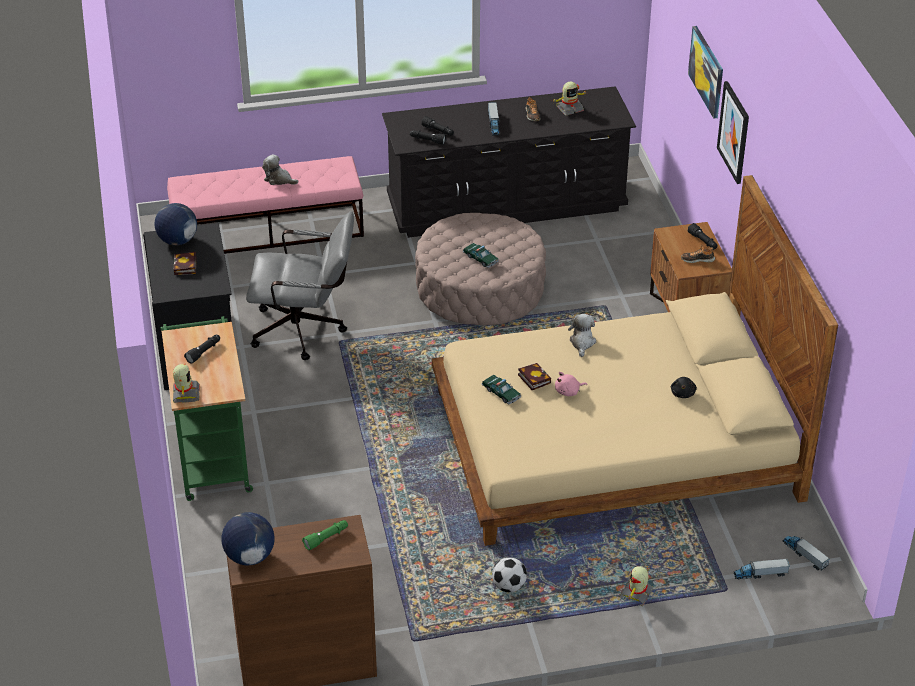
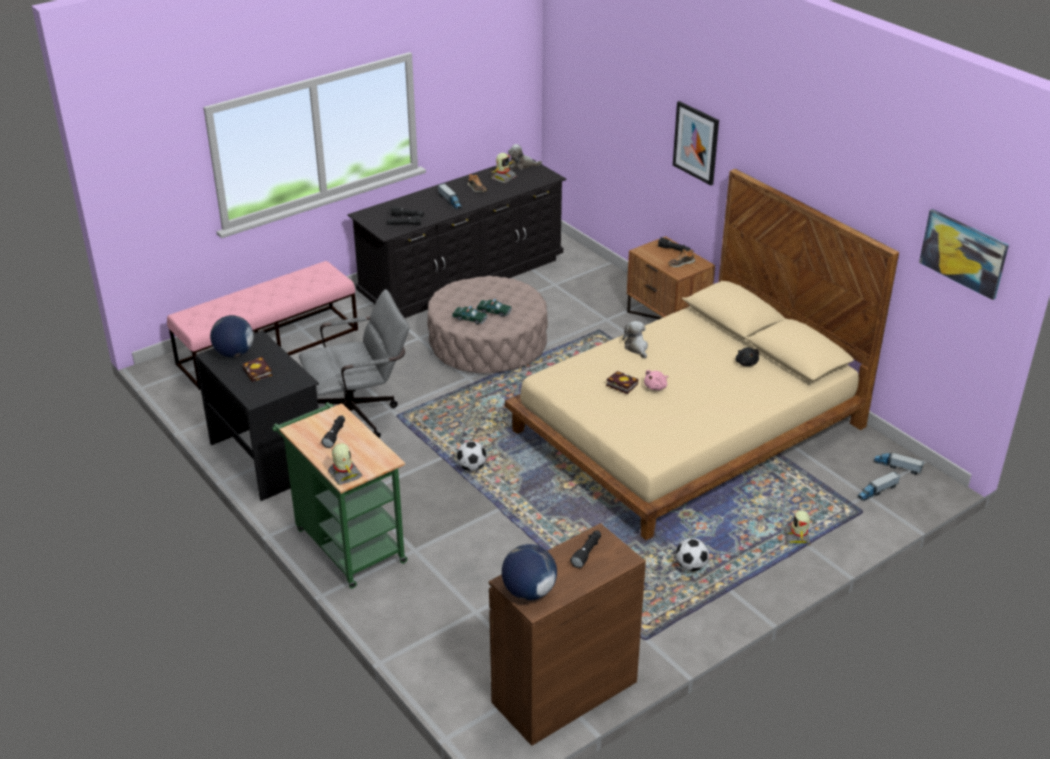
camera: 25 degrees left, 5 degrees down
(279, 179) = (274, 292): plush toy -> plush toy (522, 165)
(326, 538) = (587, 552): green flashlight -> black flashlight
(373, 417) = (471, 467): none -> football
(501, 393) = (602, 403): toy car -> toy car (469, 319)
(707, 71) = (644, 104): picture -> picture (963, 253)

